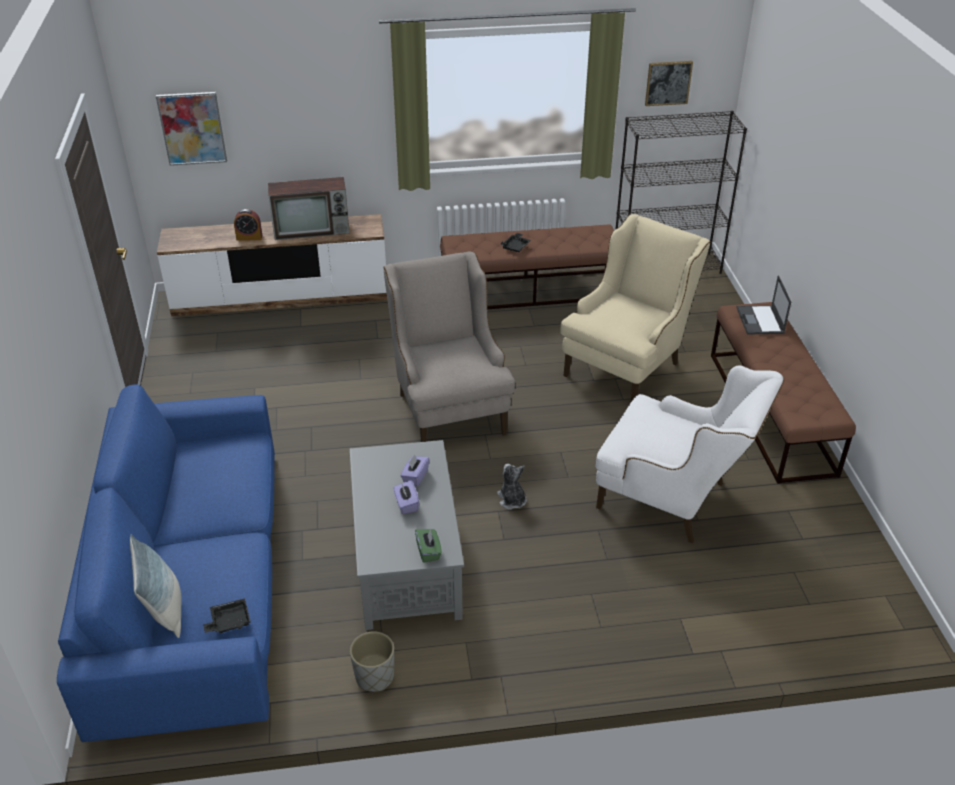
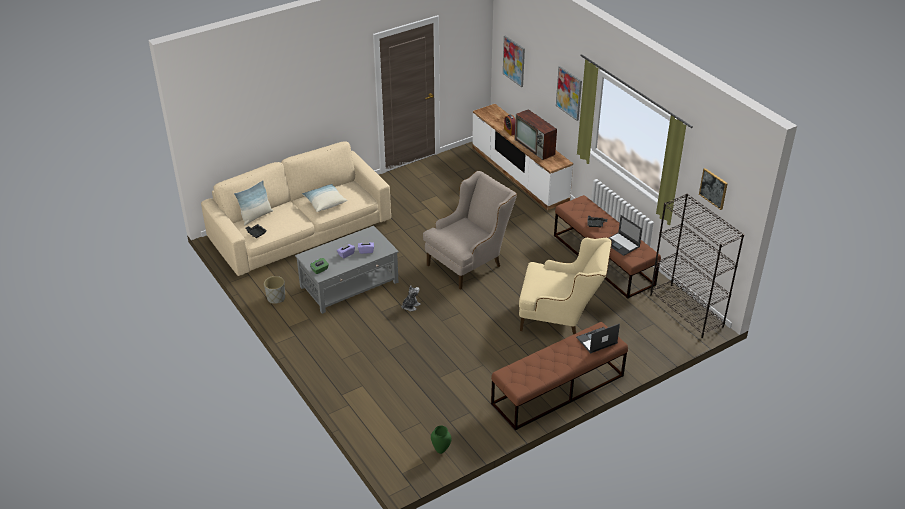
camera: 65 degrees right, 0 degrees up
(195, 581) = (300, 229): blue sofa -> beige sofa
(217, 494) = (324, 202): none -> pillow
(346, 108) = (569, 93): none -> picture
(572, 242) = (621, 244): none -> laptop
(674, 500) = (448, 365): white armchair -> none
(863, 568) = (441, 450): none -> green vase

